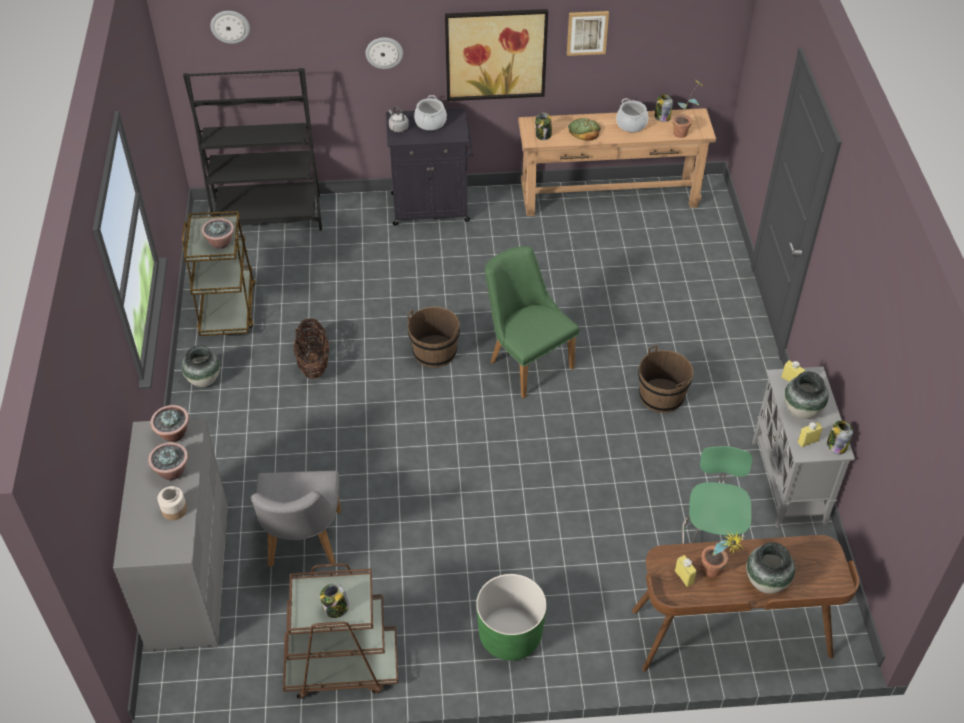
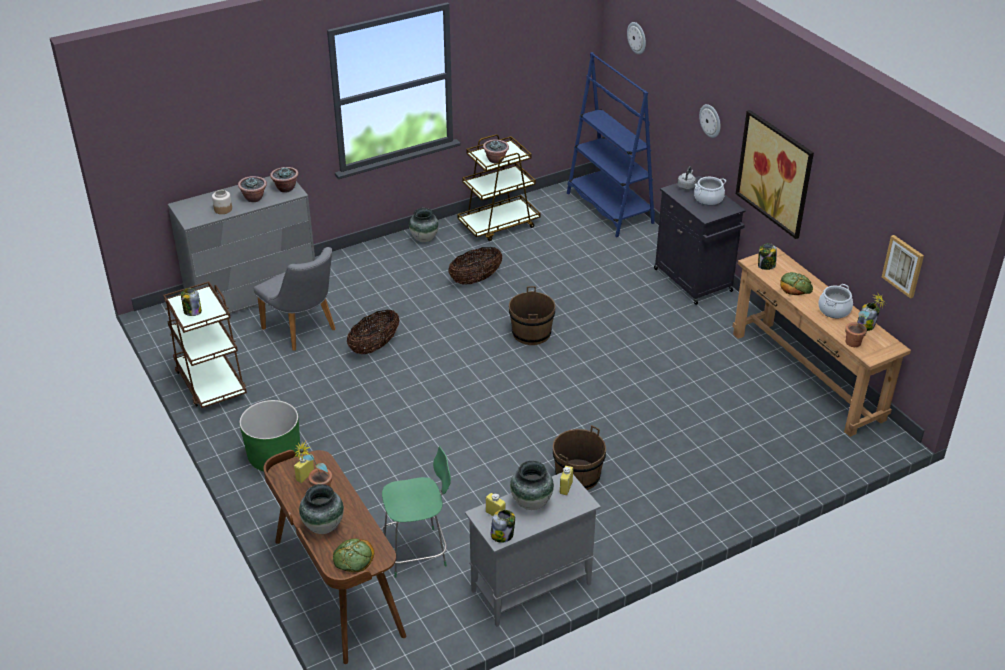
camera: 65 degrees right, 10 degrees down
(268, 215) = (609, 208): black bookcase -> blue bookcase
(302, 545) = (304, 331): grey chair -> grey chair turned 105 degrees counterclockwise
(373, 487) = (374, 346): none -> basket
(525, 360) = (559, 384): green chair -> none
(587, 32) = (837, 197): picture -> picture (903, 266)
(819, 570) = (353, 558): none -> bread

